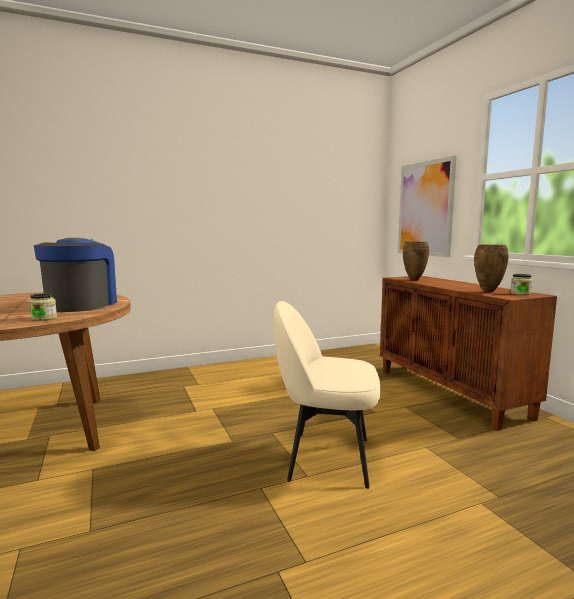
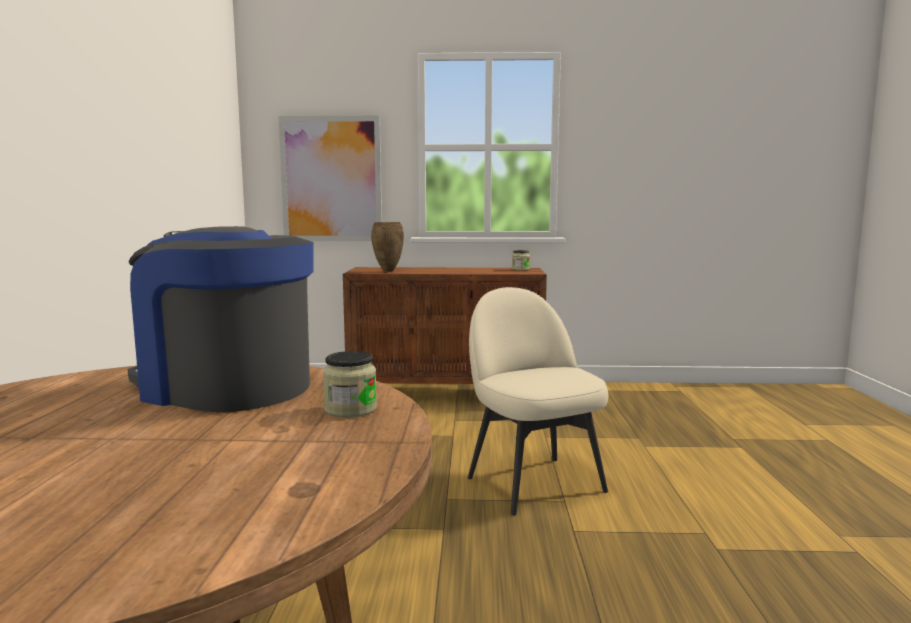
camera: 65 degrees left, 0 degrees up
(326, 458) = (533, 483): beige chair -> beige chair turned 120 degrees clockwise
(487, 291) = (498, 271): brown vase -> none

